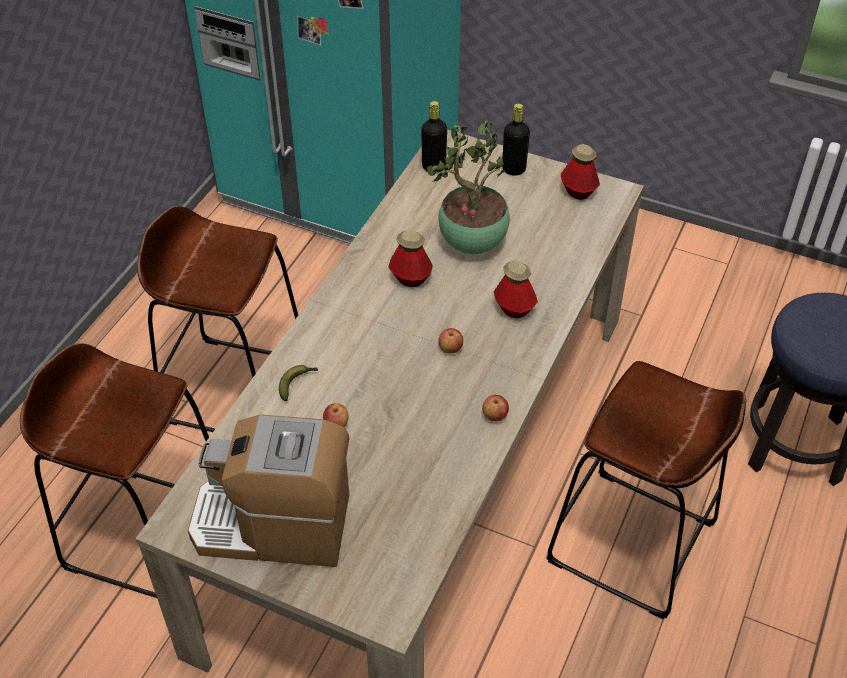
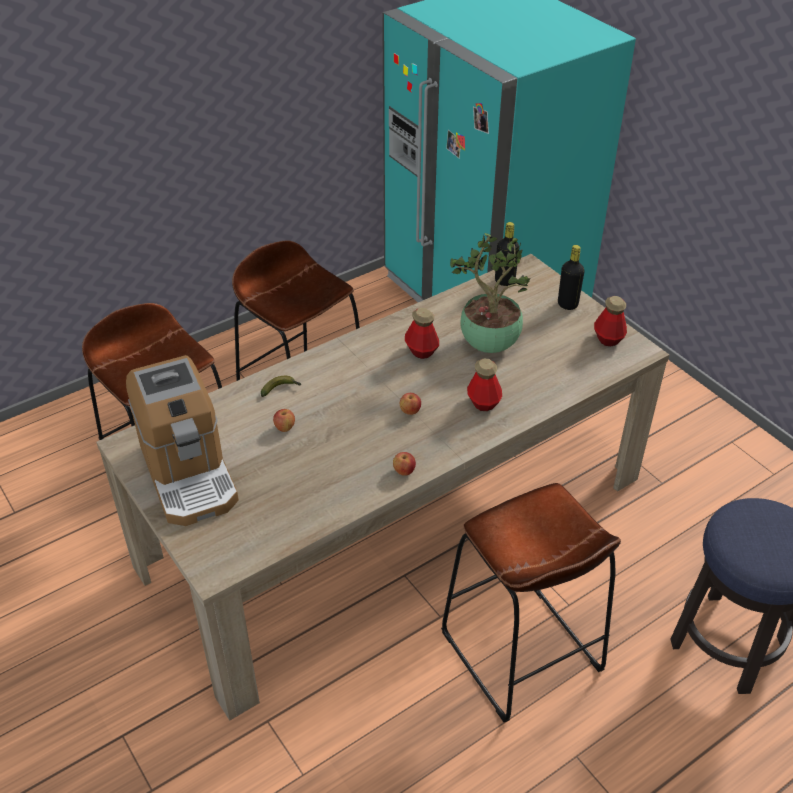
camera: 30 degrees right, 5 degrees down
(274, 524) = (188, 473): coffee machine -> coffee machine turned 150 degrees counterclockwise

